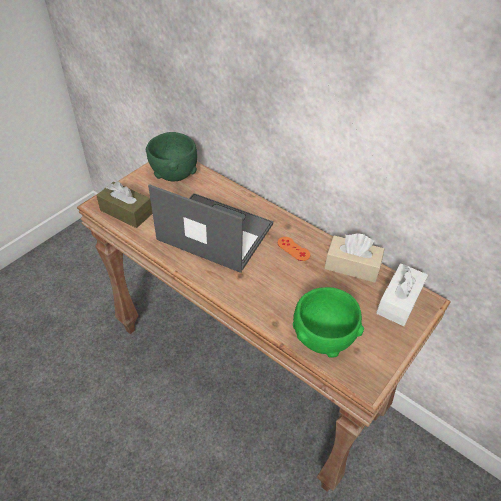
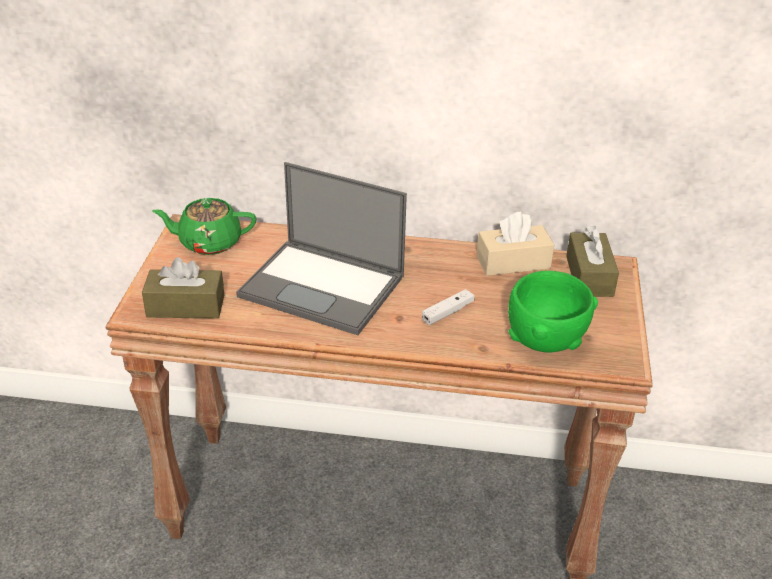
camera: 30 degrees left, 10 degrees down
(174, 174) = (209, 242): green bowl -> green teapot
(214, 232) = (324, 286): laptop -> laptop turned 150 degrees counterclockwise
(274, 285) = (447, 312): none -> white game controller
(293, 249) = (435, 269): orange game controller -> none
(399, 301) = (589, 276): white tissue box -> brown tissue box

